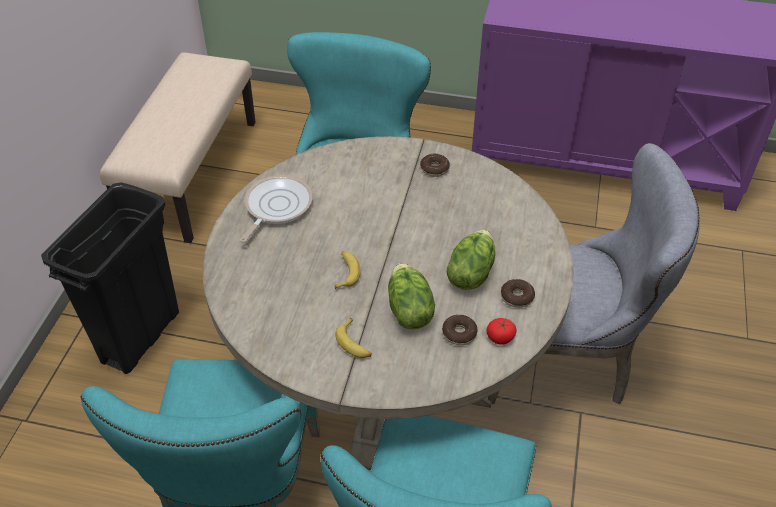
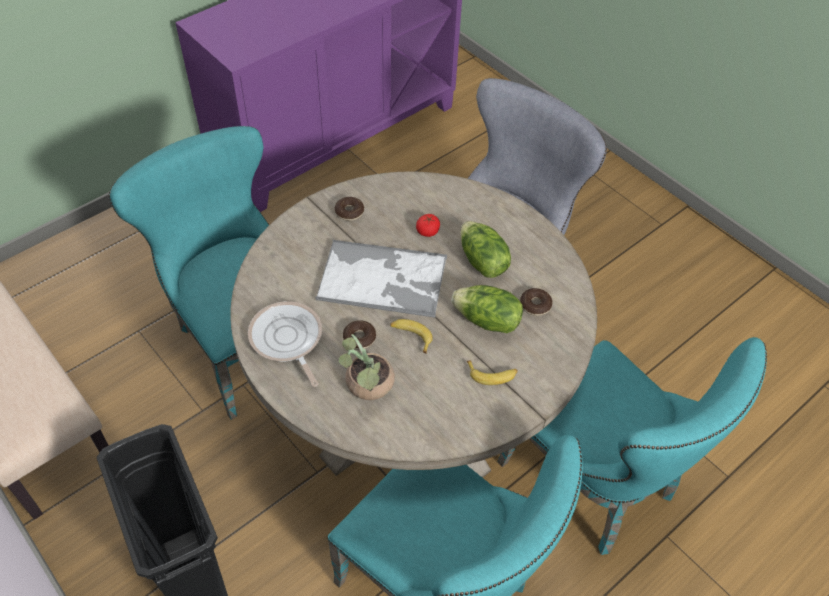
camera: 55 degrees left, 5 degrees up
(272, 274) = (367, 387): none -> potted plant
(387, 225) = (383, 279): none -> tray
(500, 337) = (558, 284): tomato -> tomato (427, 231)
(517, 297) = (528, 251): donut -> donut (359, 338)

